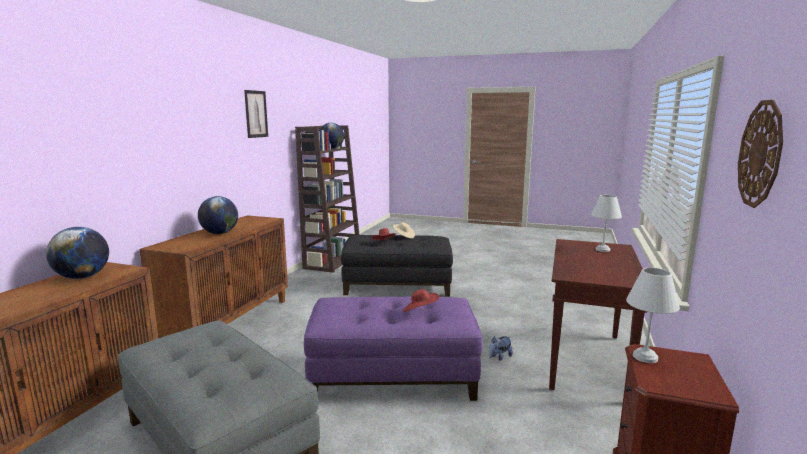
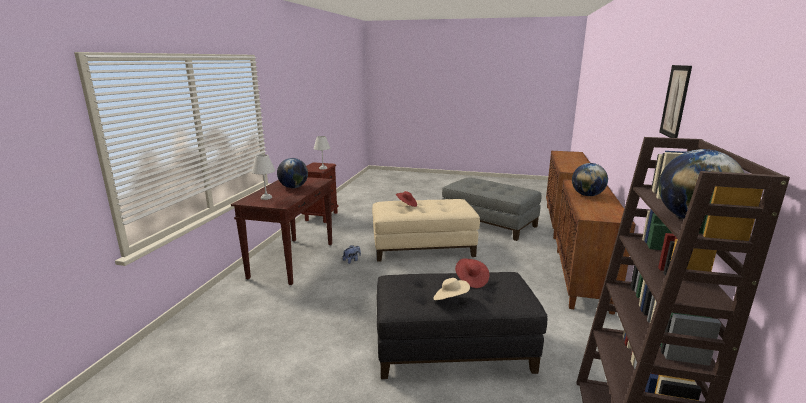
camera: 175 degrees right, 5 degrees up
(82, 277) = (576, 167): globe -> globe (293, 187)
(393, 376) = (423, 247): purple ottoman -> beige ottoman
(760, 154) = (294, 94): wall clock -> none

